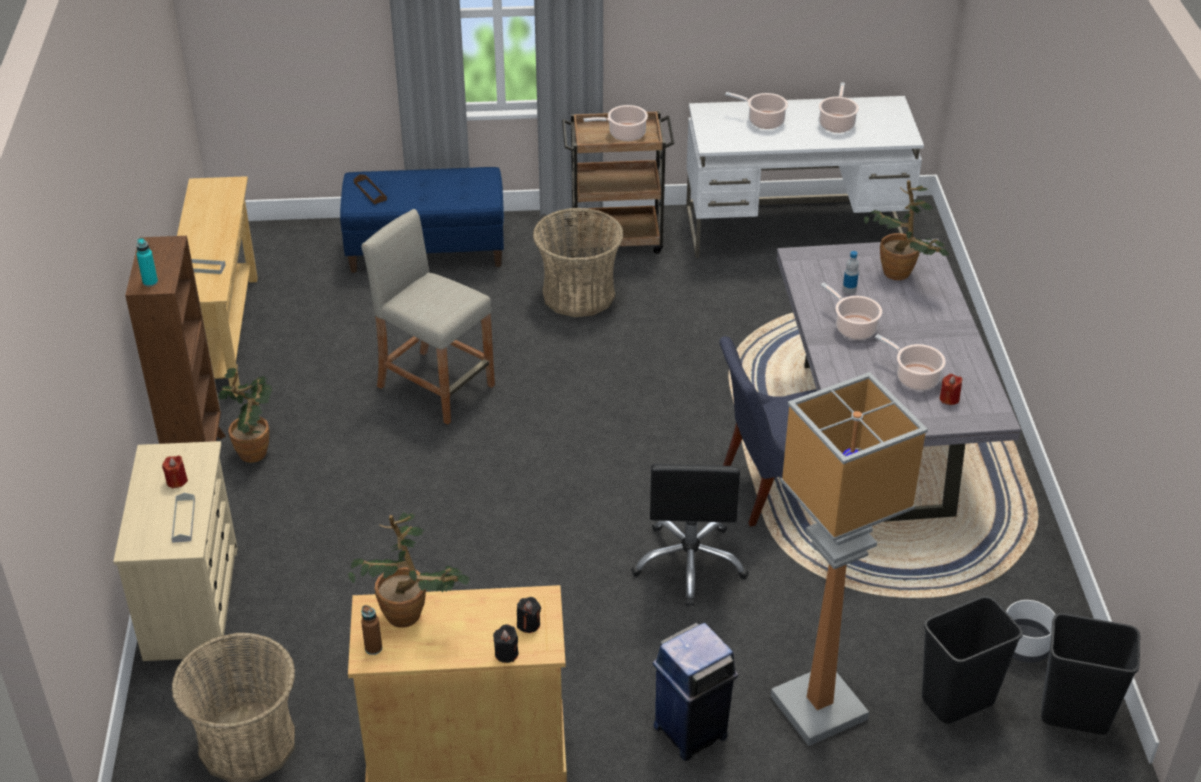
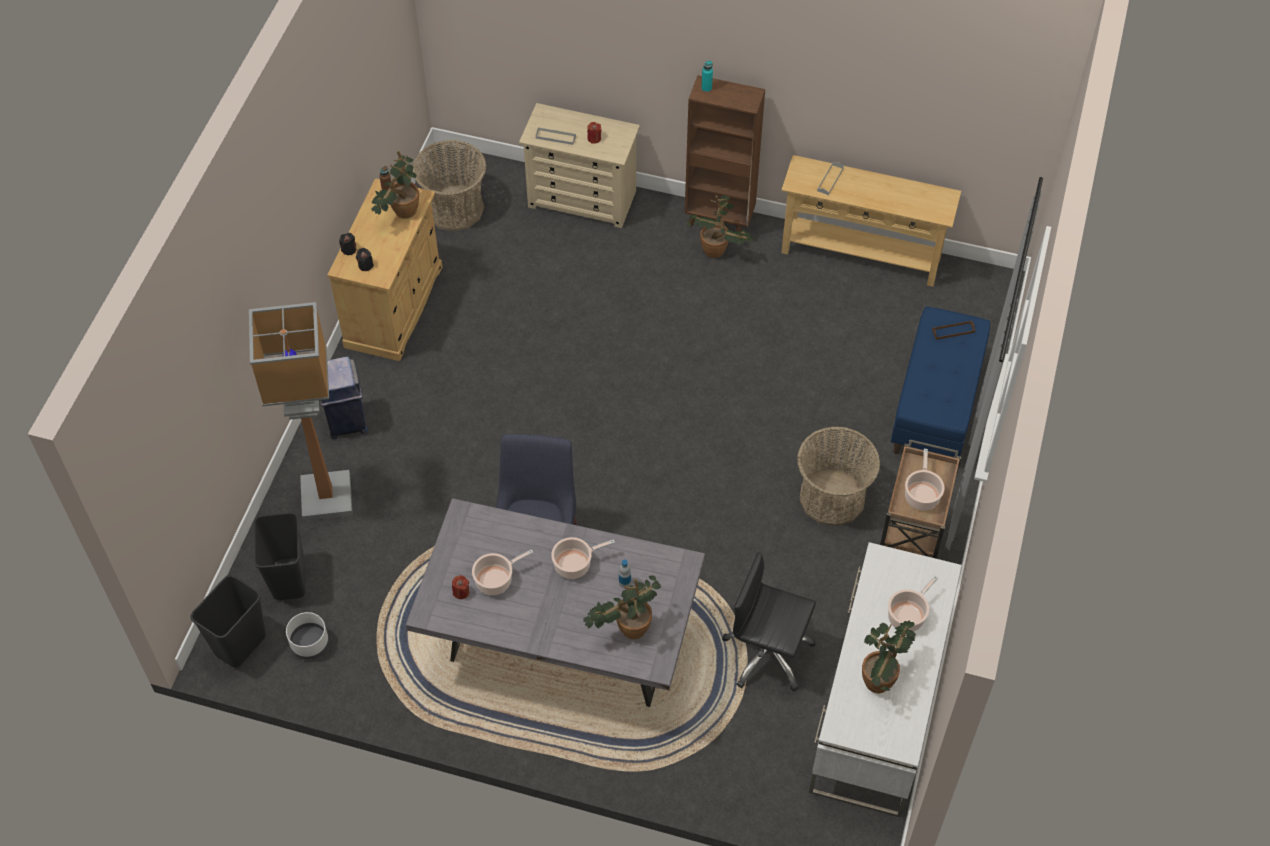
camera: 110 degrees right, 15 degrees up
(435, 386) = (747, 370): beige stool -> none
(690, 563) = (487, 470): black office chair -> black office chair (767, 654)
(837, 123) = (882, 678): cooking pot -> potted plant

